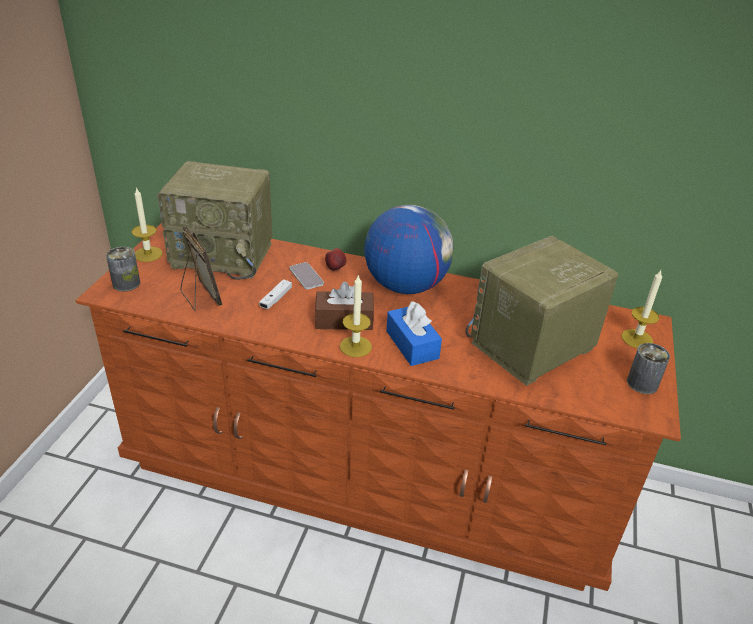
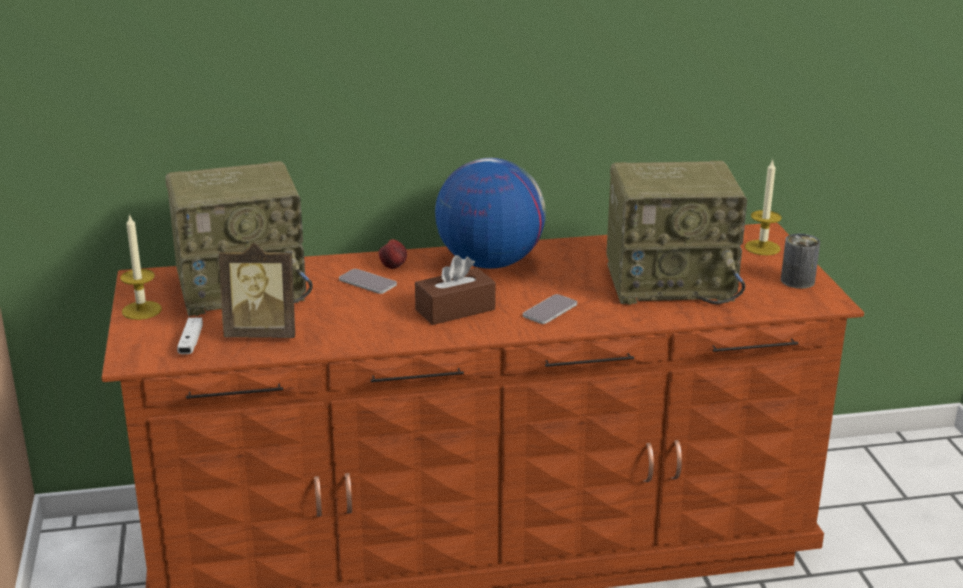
camera: 25 degrees left, 10 degrees down
(126, 283) = (150, 344): can -> none
(200, 297) = (262, 333): picture frame -> picture frame turned 150 degrees clockwise
(276, 299) = (356, 311): white game controller -> white game controller (191, 343)
(355, 346) = (492, 328): candle -> none
(412, 344) = (550, 310): blue tissue box -> phone
(531, 348) = (671, 281): radio -> radio turned 120 degrees counterclockwise

